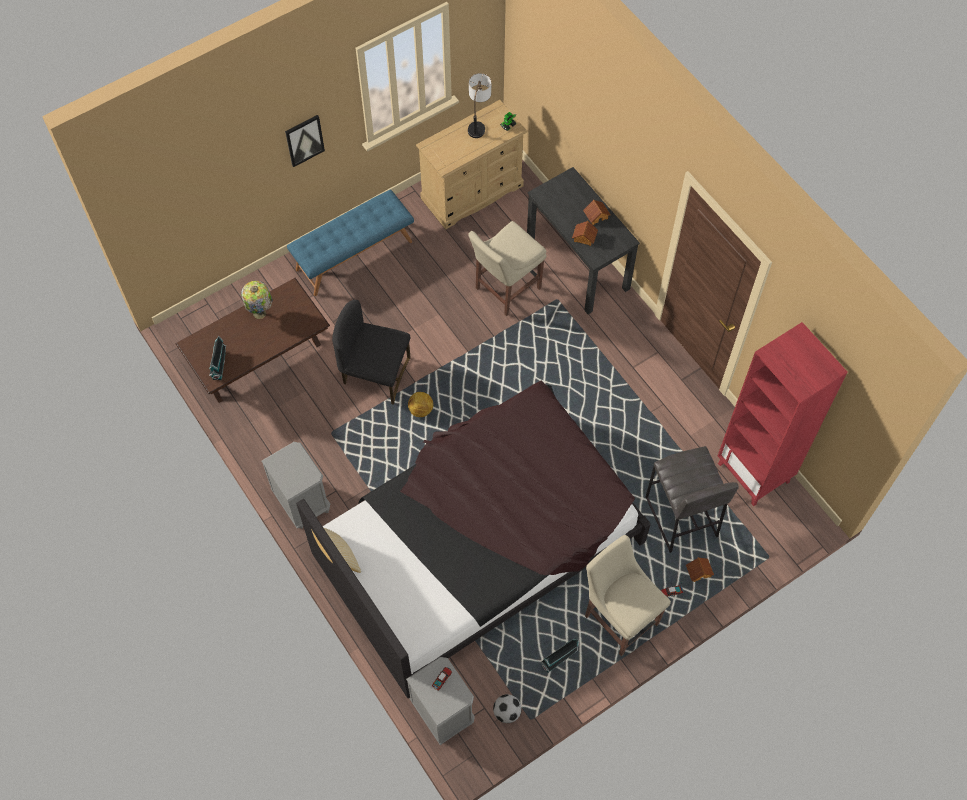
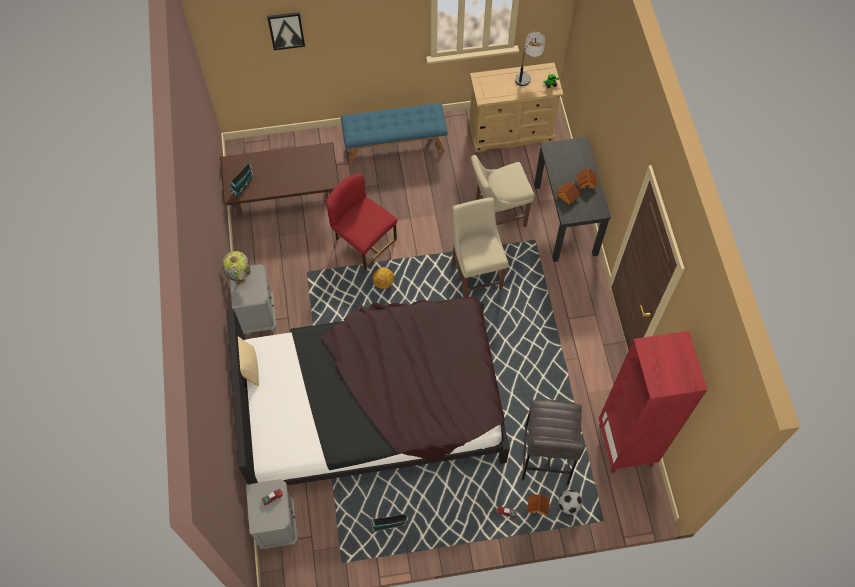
camera: 25 degrees right, 0 degrees up
(260, 313) = (293, 159): table lamp -> table lamp (240, 279)
(304, 140) = (372, 34): picture -> picture (286, 30)
(375, 374) = (363, 241): black chair -> red chair
(507, 712) = (326, 548): football -> football (568, 505)
(619, 617) = (454, 513): beige chair -> beige chair (476, 273)

